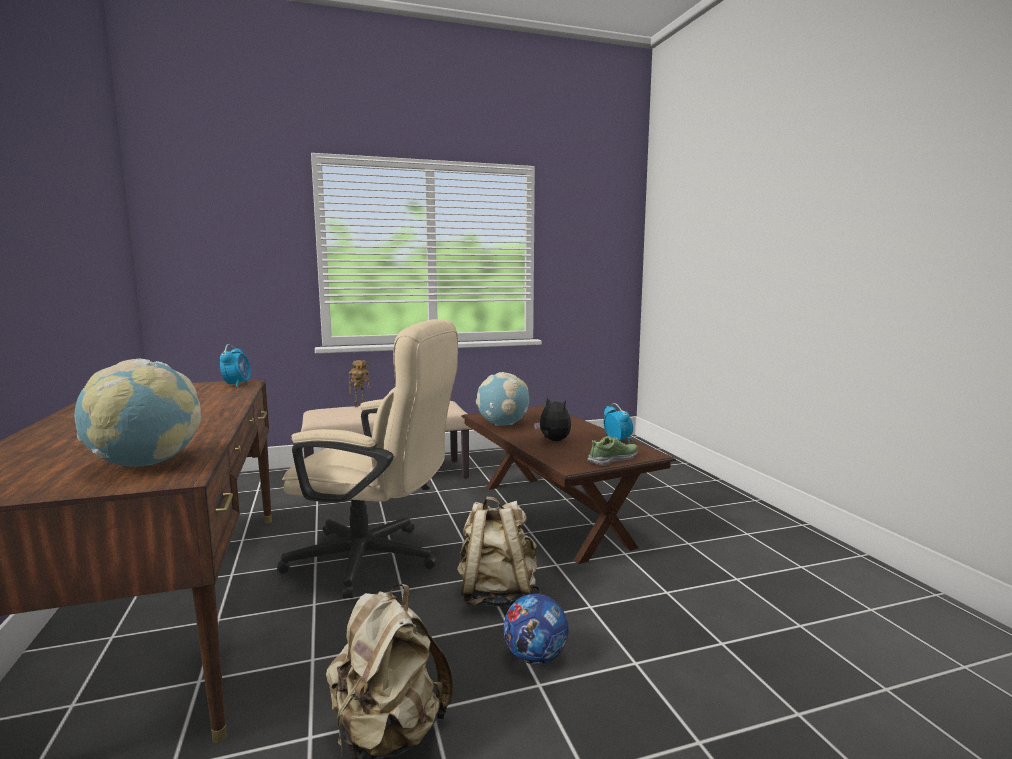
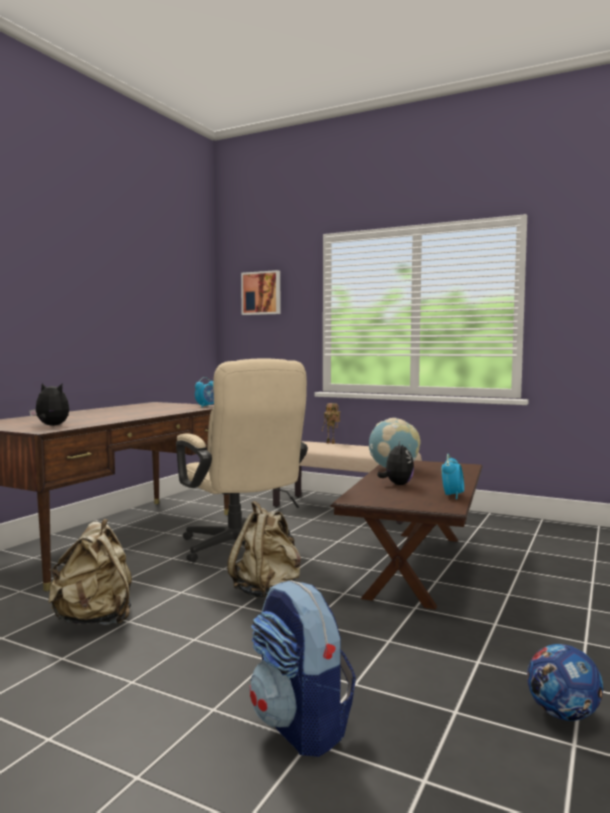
camera: 45 degrees right, 5 degrees down
(146, 464) = (51, 426): globe -> plush toy
(218, 220) = (262, 293): none -> picture
(535, 657) = (220, 628): football -> football (562, 714)
(613, 460) = (402, 504): shoe -> none
(769, 705) = (301, 725): none -> backpack

